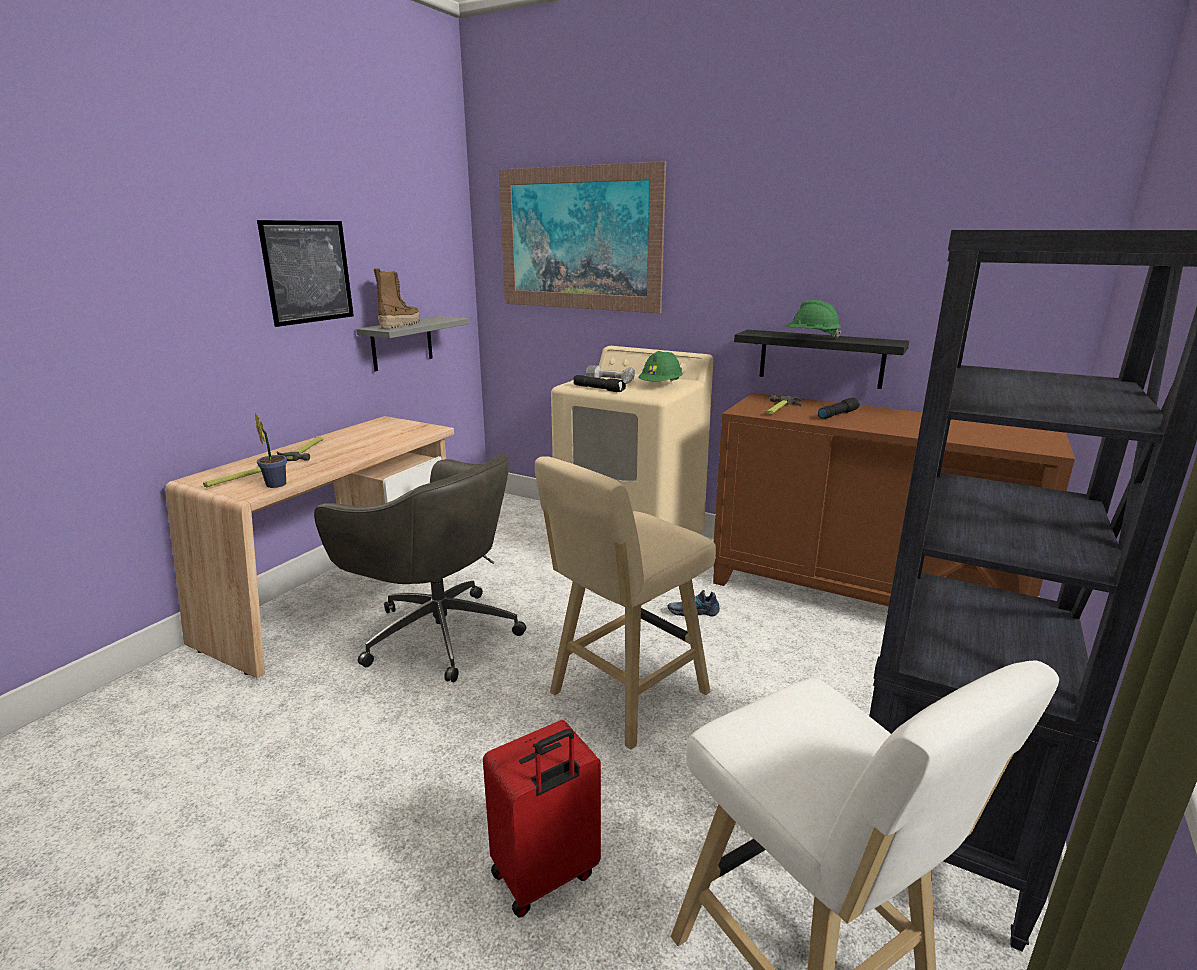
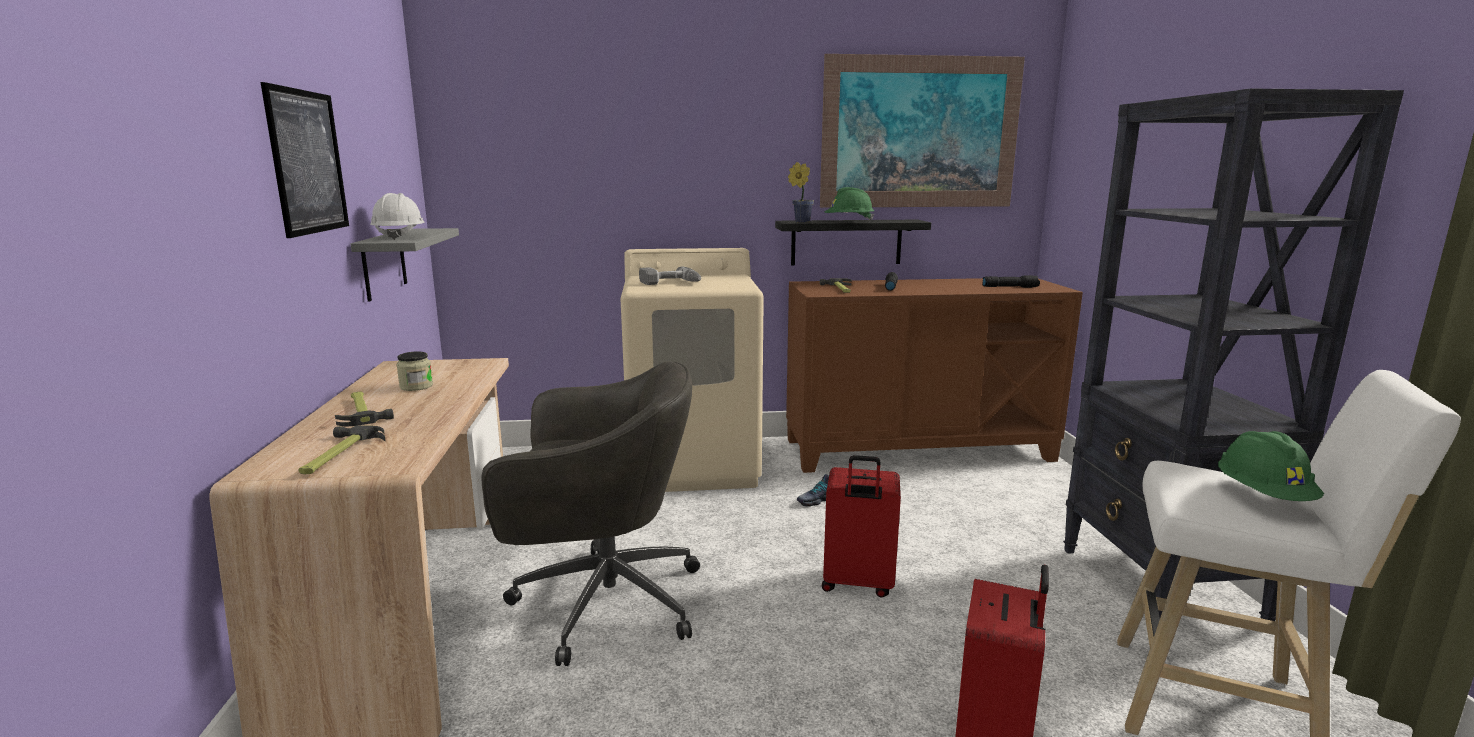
camera: 35 degrees left, 5 degrees down
(275, 484) = (409, 449): potted plant -> potted plant (800, 222)
(362, 439) = (416, 386): none -> jar
(400, 325) = (399, 237): boot -> white hard hat
(578, 239) = (576, 134): picture -> picture (920, 133)
(599, 389) = (678, 289): black flashlight -> black flashlight (1010, 287)
(624, 696) = (857, 584): beige stool -> red suitcase
(660, 385) = (725, 280): green hard hat -> green hard hat (1263, 496)

